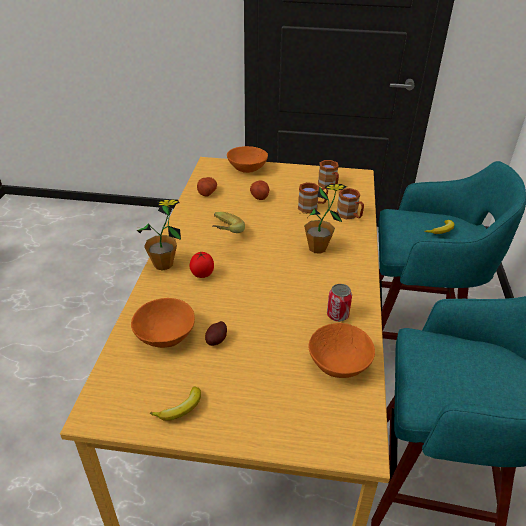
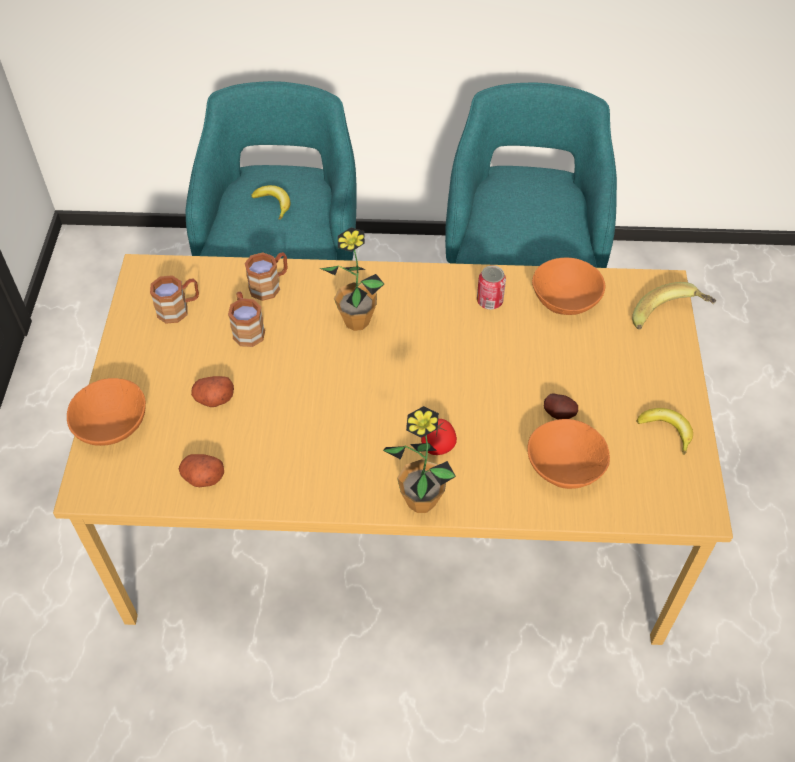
camera: 95 degrees left, 15 degrees up
(222, 233) = (329, 437): banana -> banana (669, 320)

